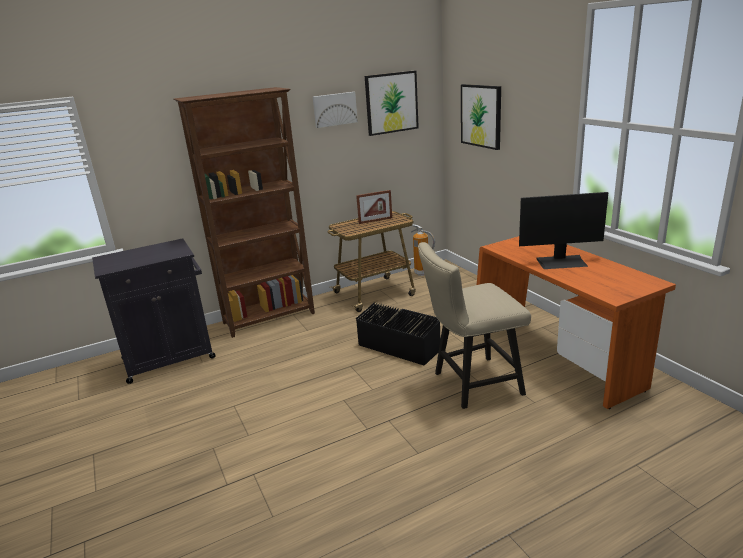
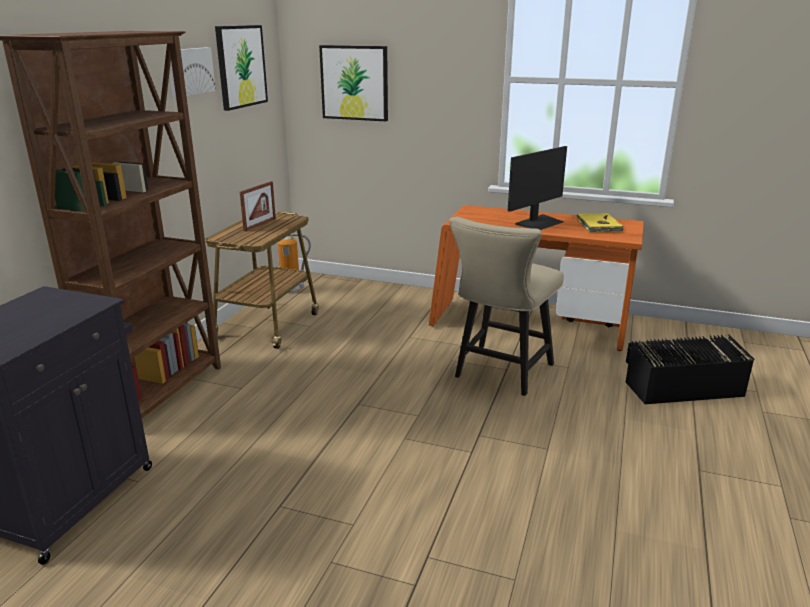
camera: 45 degrees left, 0 degrees up
(402, 342) = (378, 361): black storage box -> black storage box (675, 382)
(612, 277) = (598, 225): none -> yellow book

